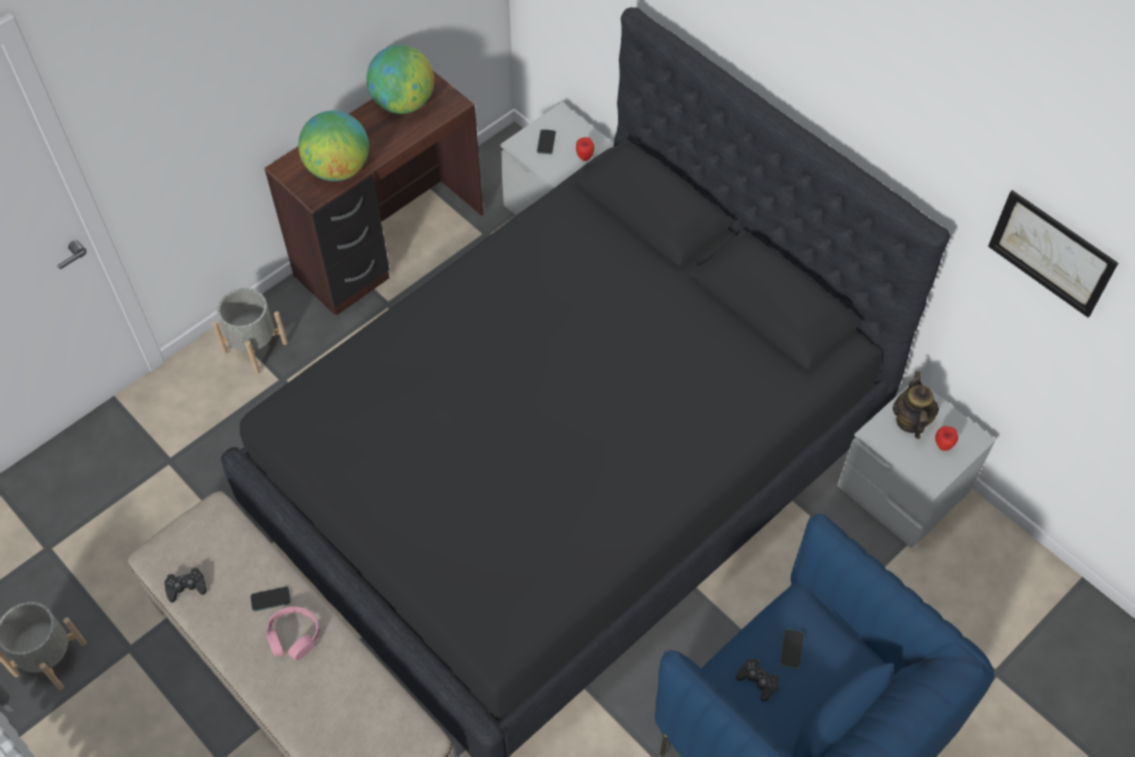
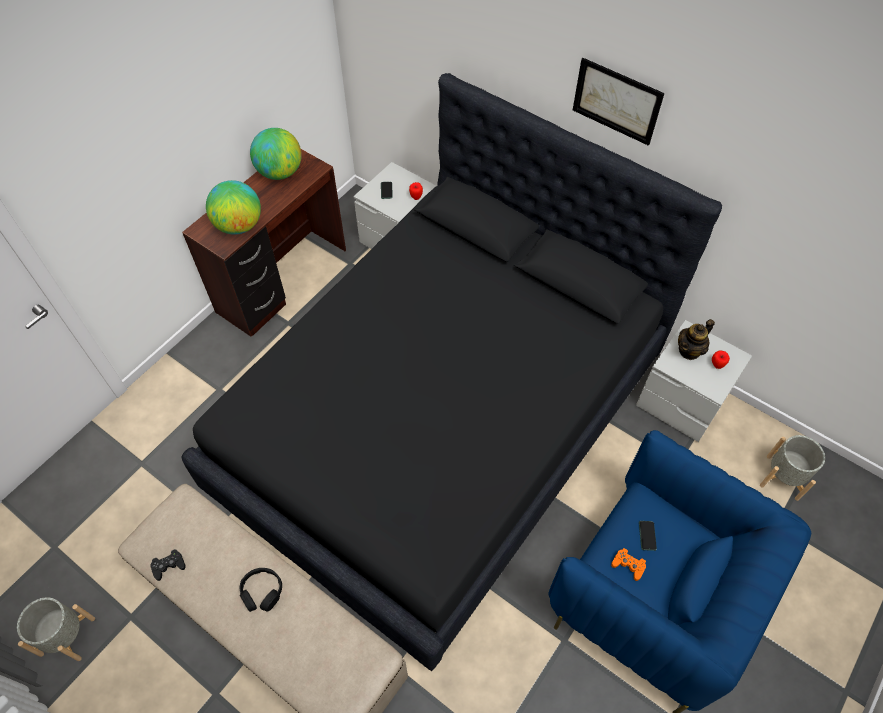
camera: 10 degrees left, 0 degrees up
(255, 347) = (195, 368): grey planter -> grey planter (782, 477)
(270, 599) = (238, 564): phone -> none
(293, 636) = (262, 592): pink headphones -> black headphones
(757, 681) = (628, 565): black game controller -> orange game controller
(910, 421) = (689, 350): teapot -> teapot turned 120 degrees counterclockwise
(1051, 253) = (809, 205): picture -> picture (616, 101)

